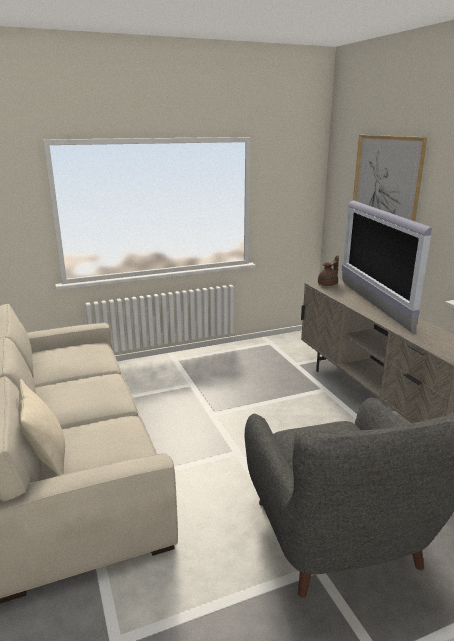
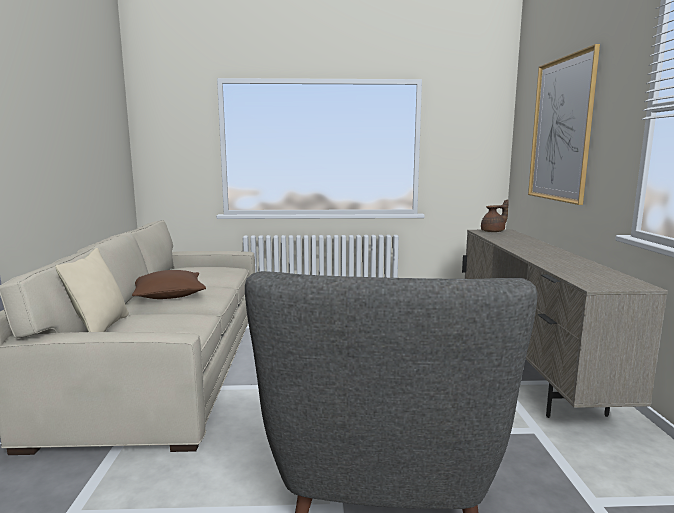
camera: 20 degrees right, 10 degrees down
(71, 398) = (169, 295): none -> brown pillow
(372, 304) = (530, 245): television -> none

